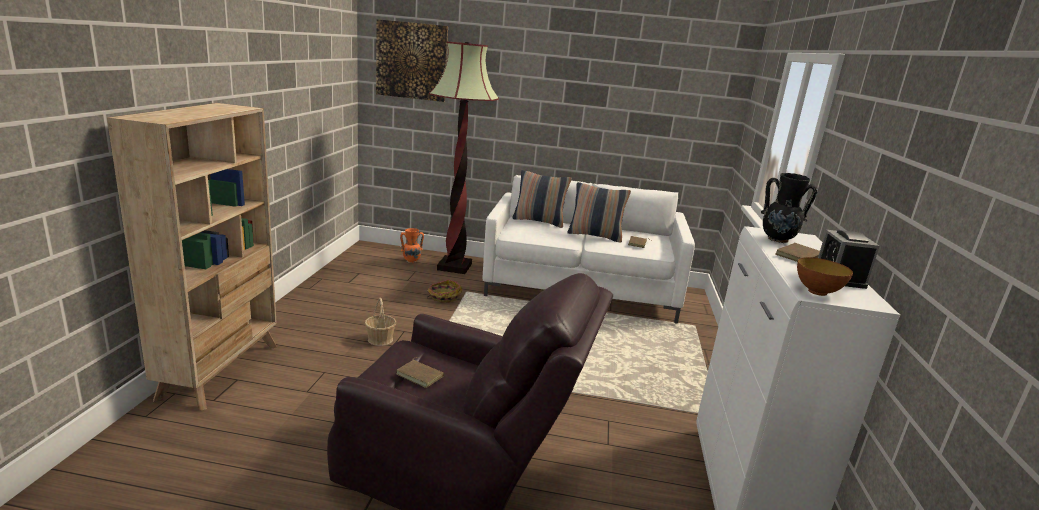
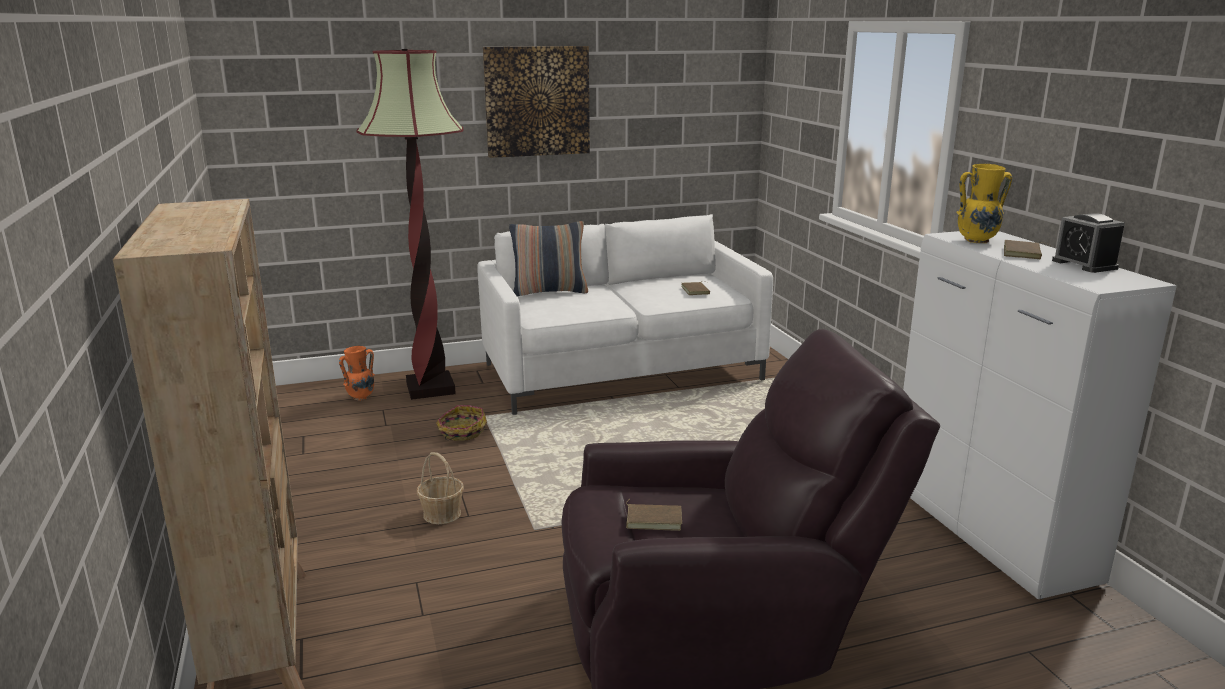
camera: 25 degrees left, 0 degrees up
(412, 61) = (295, 87): picture -> picture (537, 101)
(595, 236) = (637, 293): pillow -> none
(778, 240) = (977, 241): black vase -> yellow vase
(817, 292) = (1096, 282): bowl -> none

